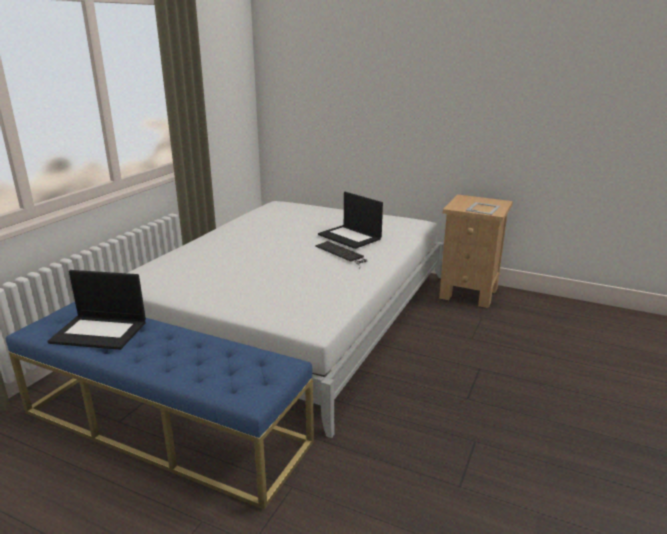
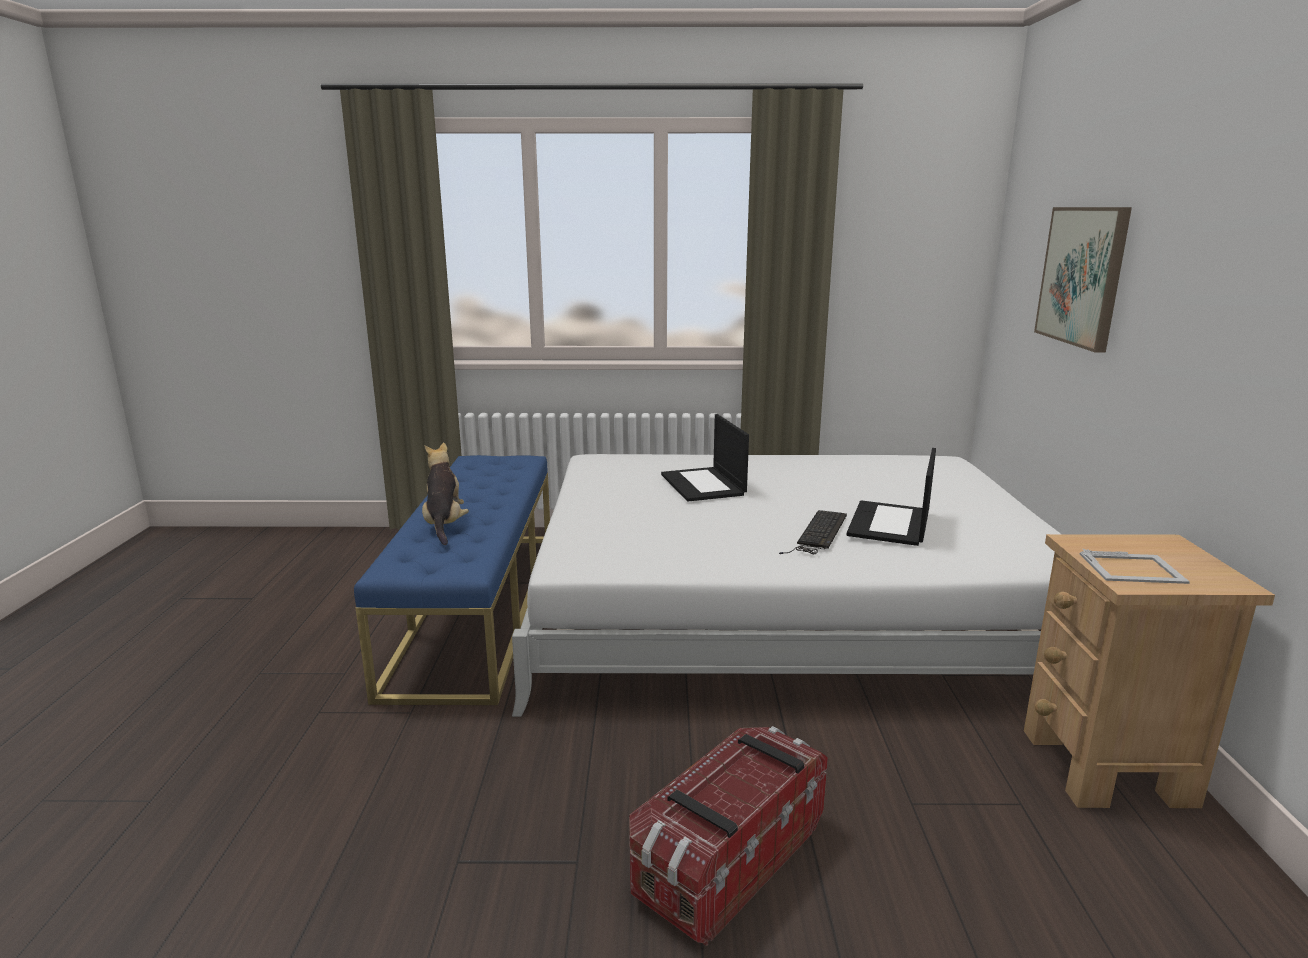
camera: 65 degrees right, 5 degrees down
(100, 332) = (481, 479): laptop -> laptop (704, 485)
(184, 363) = (444, 525): none -> plush toy
(350, 91) = (1082, 276): none -> picture
(489, 395) = (727, 860): none -> storage box

